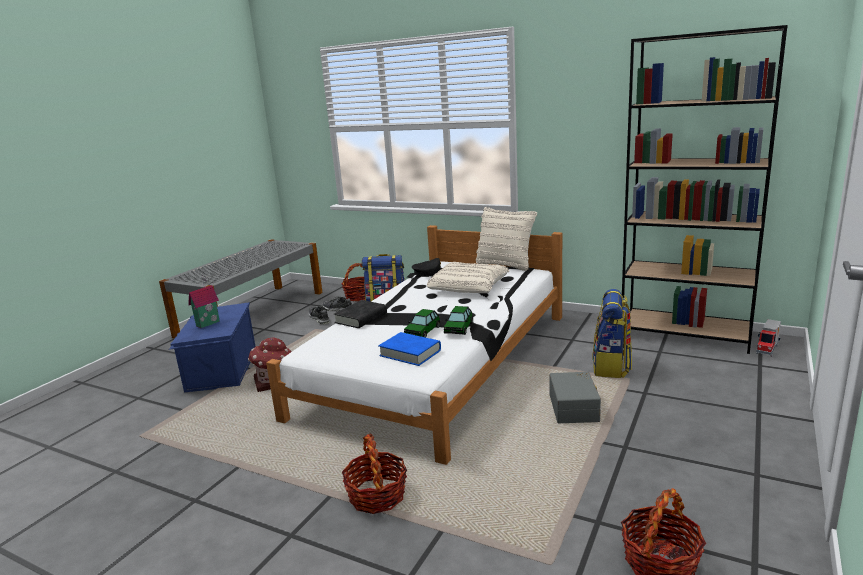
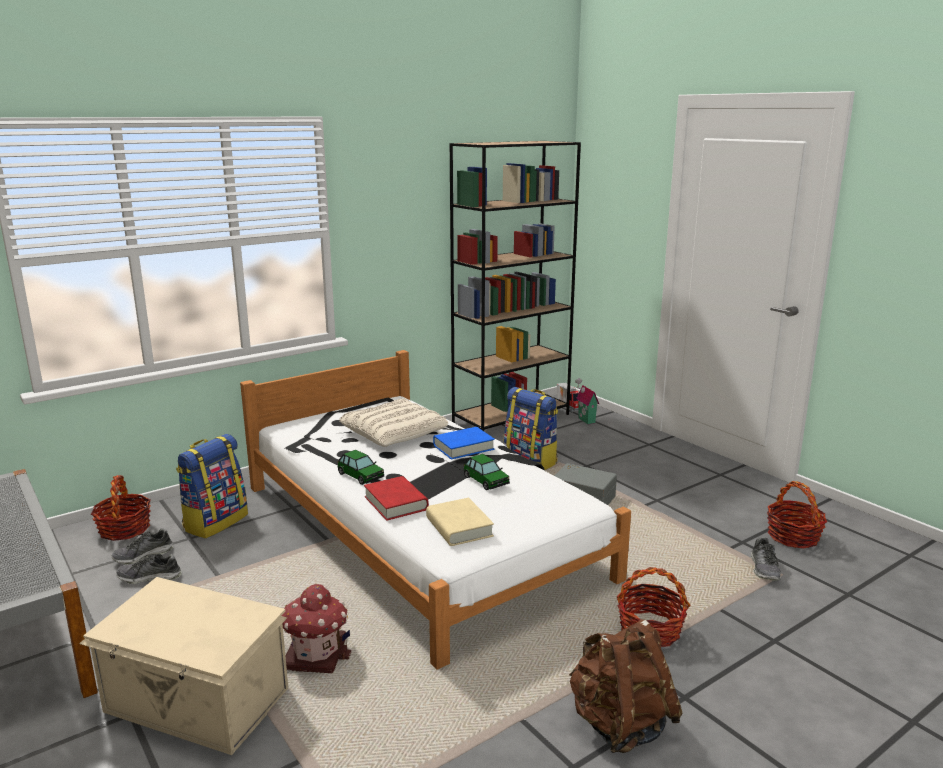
camera: 65 degrees left, 0 degrees up
(207, 323) = (191, 626): toy house -> toy house (585, 420)
(221, 369) = (196, 702): blue storage box -> beige storage box
(244, 509) = (620, 725): none -> brown backpack
(342, 343) = (459, 527): none -> beige book
(361, 318) = (396, 503): black book -> red book
(410, 353) = (532, 498): blue book -> blue book (463, 447)
(430, 272) = (311, 437): black cap -> none
(459, 328) = (503, 463): toy car -> toy car (360, 475)
(506, 265) = (356, 404): beige pillow -> none
(551, 549) = (764, 569): none -> shoe

